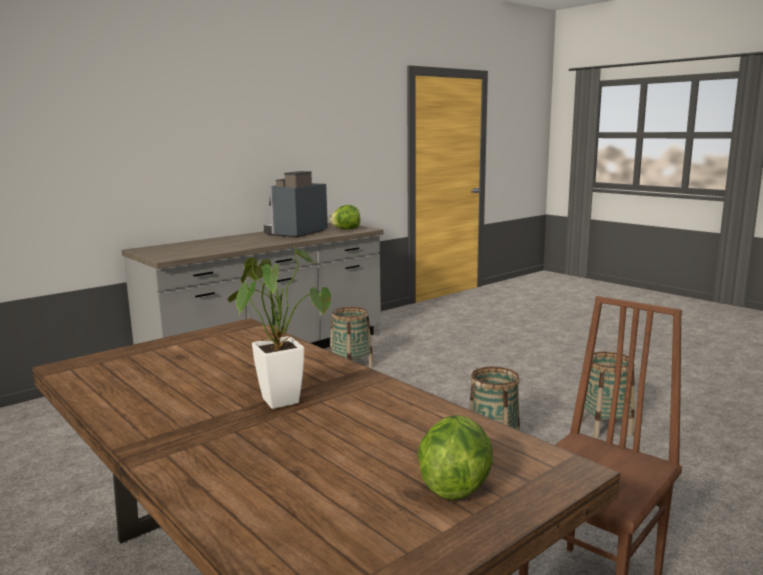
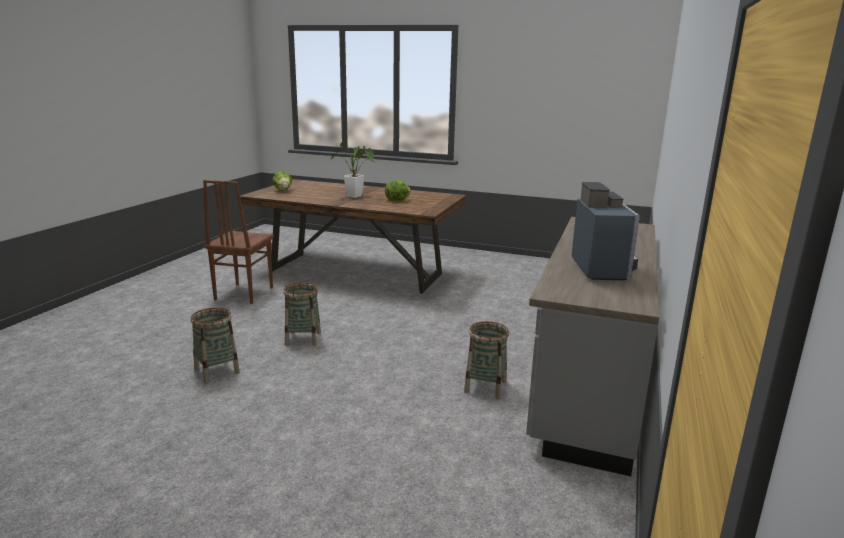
camera: 150 degrees right, 5 degrees up
(346, 229) = (575, 288): lettuce -> lettuce (397, 200)

